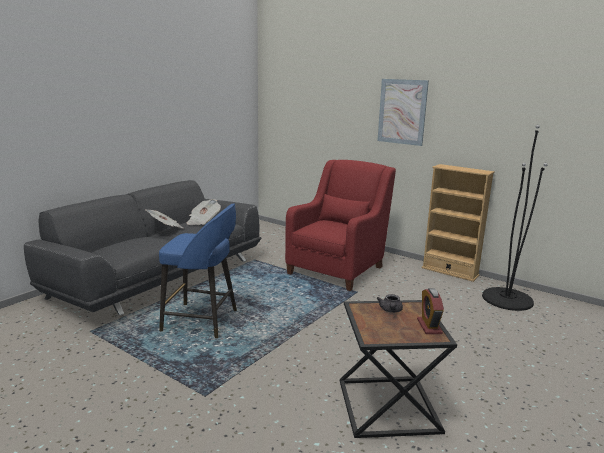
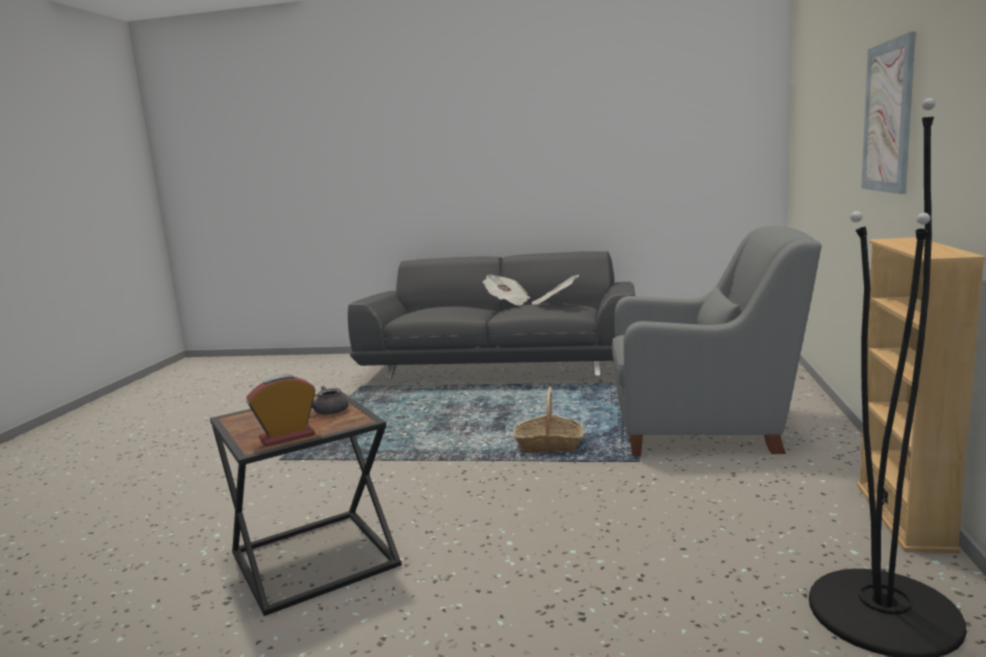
camera: 65 degrees right, 5 degrees down
(202, 321) = (429, 412): blue stool -> none
(310, 304) = (549, 445): none -> basket
(338, 268) = (704, 429): red armchair -> grey armchair

